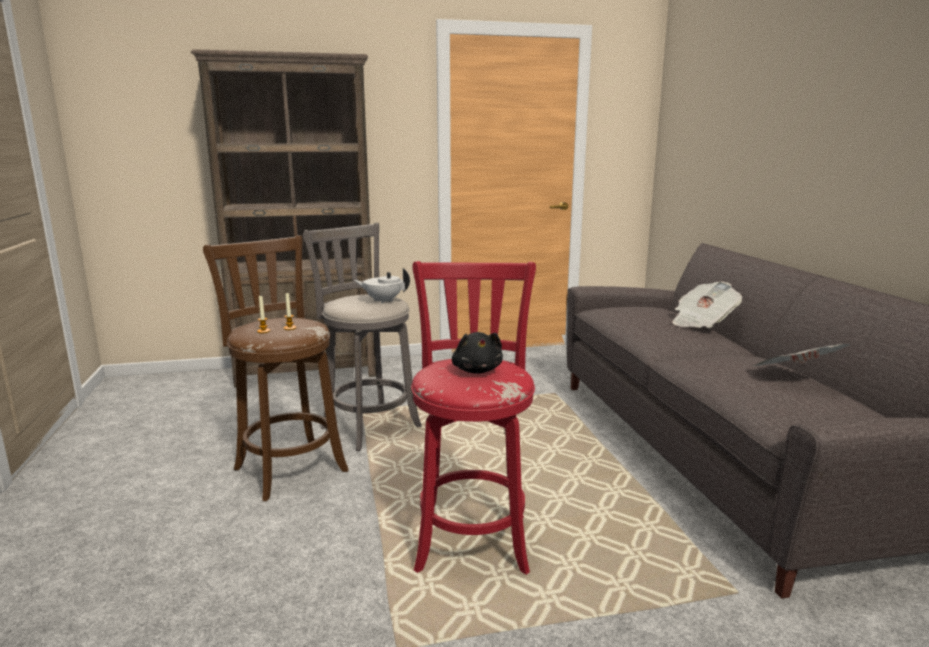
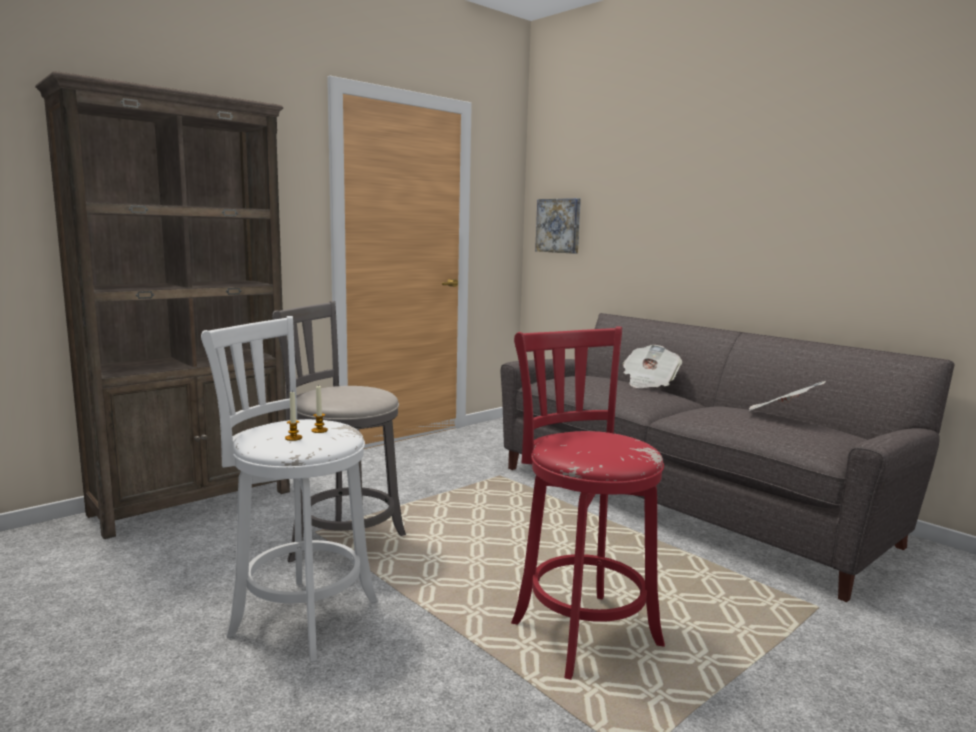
camera: 30 degrees left, 5 degrees down
(288, 467) = (298, 615): brown stool -> white stool
(383, 301) = (368, 391): white teapot -> none
(477, 370) = (599, 441): black plush toy -> none
(681, 148) = (559, 225): none -> picture

